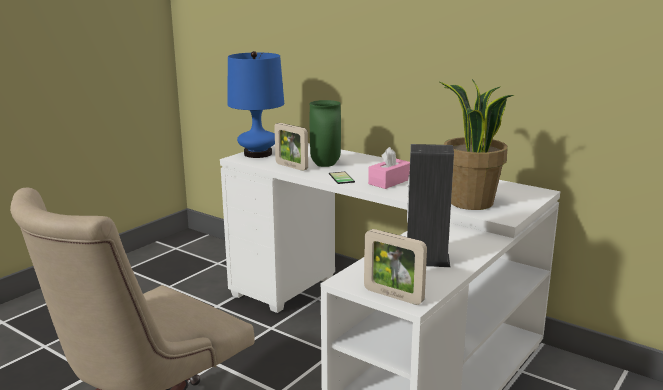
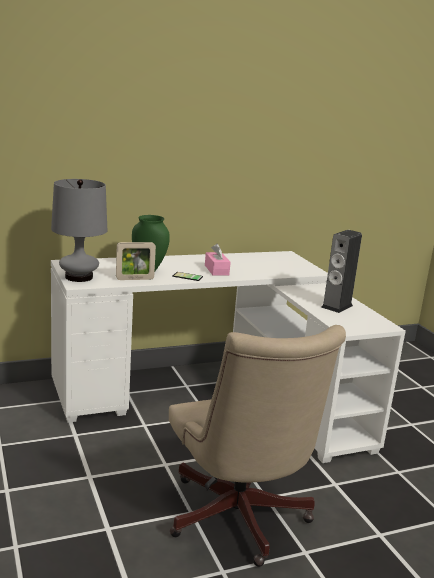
camera: 60 degrees left, 0 degrees up
(258, 154) = (79, 277): blue table lamp -> grey table lamp
(393, 296) = (376, 327): picture frame -> none
(470, 203) = (284, 269): potted plant -> none

